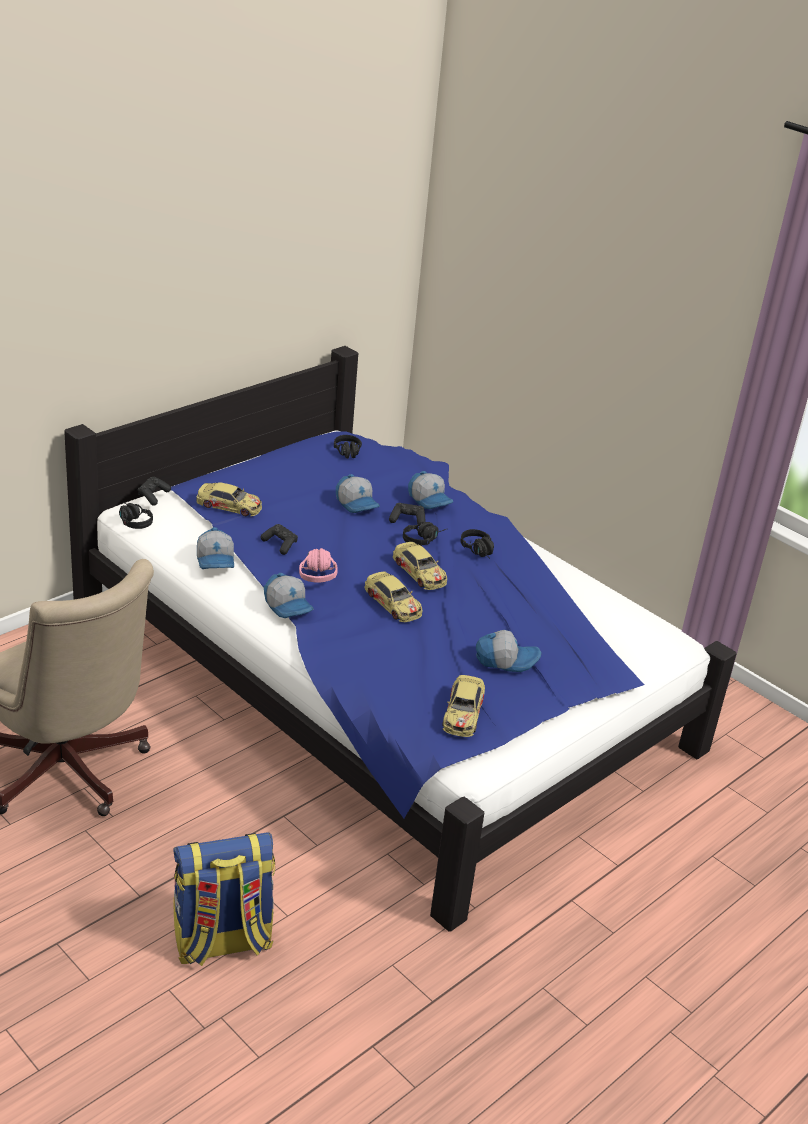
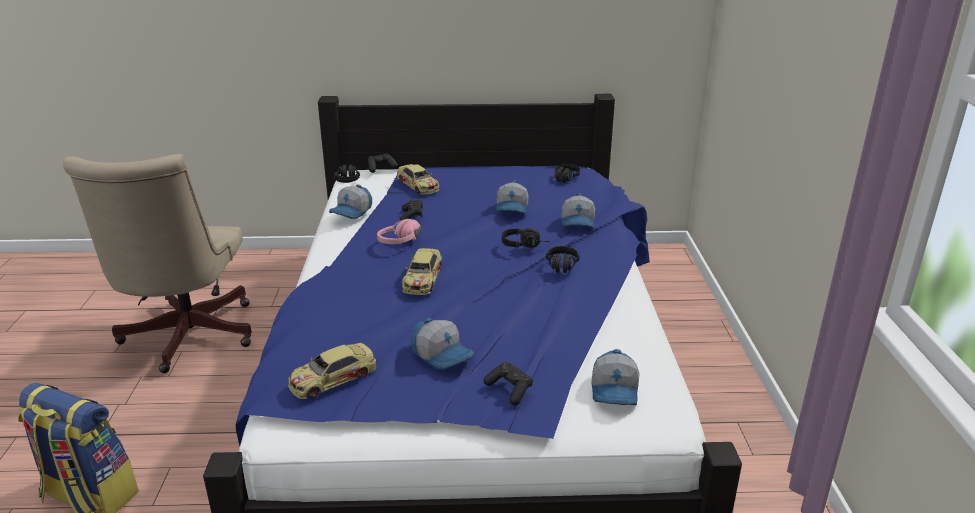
camera: 45 degrees right, 5 degrees down
(288, 605) = (347, 253): cap -> cap (615, 391)
(407, 520) = (538, 231): black game controller -> black game controller (509, 390)
(419, 571) = (482, 264): toy car -> none

